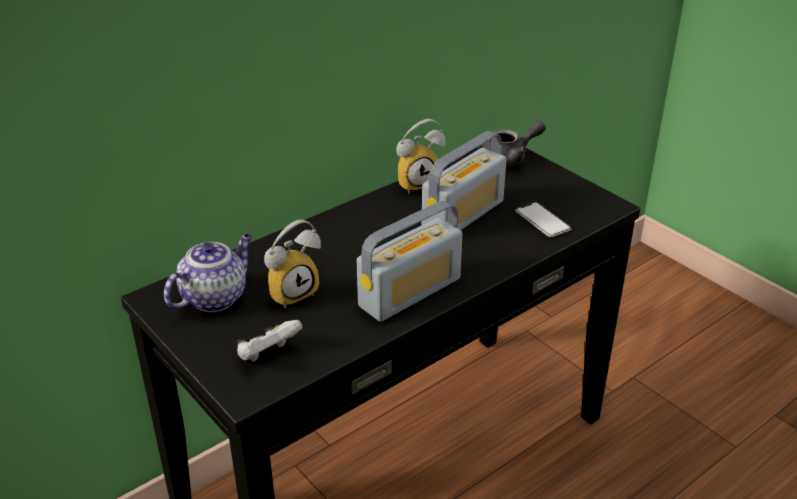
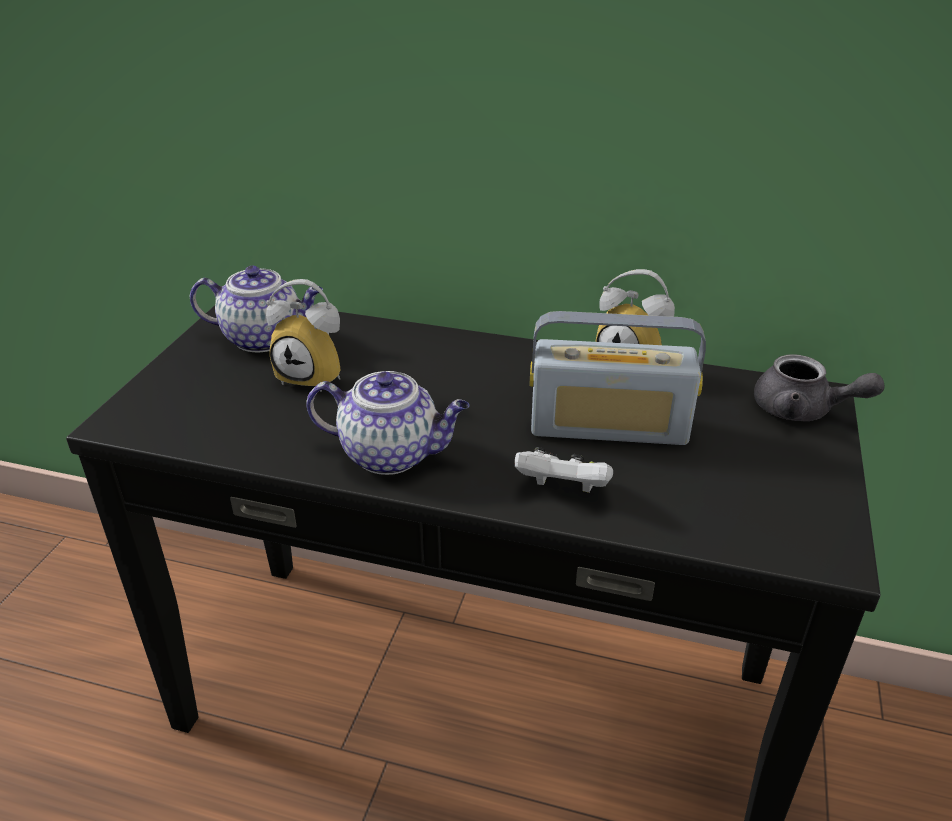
camera: 55 degrees right, 0 degrees up
(268, 354) = (191, 408): white game controller -> white game controller (563, 490)
(410, 292) = (392, 454): radio -> teapot
(542, 221) = (690, 500): phone -> none

